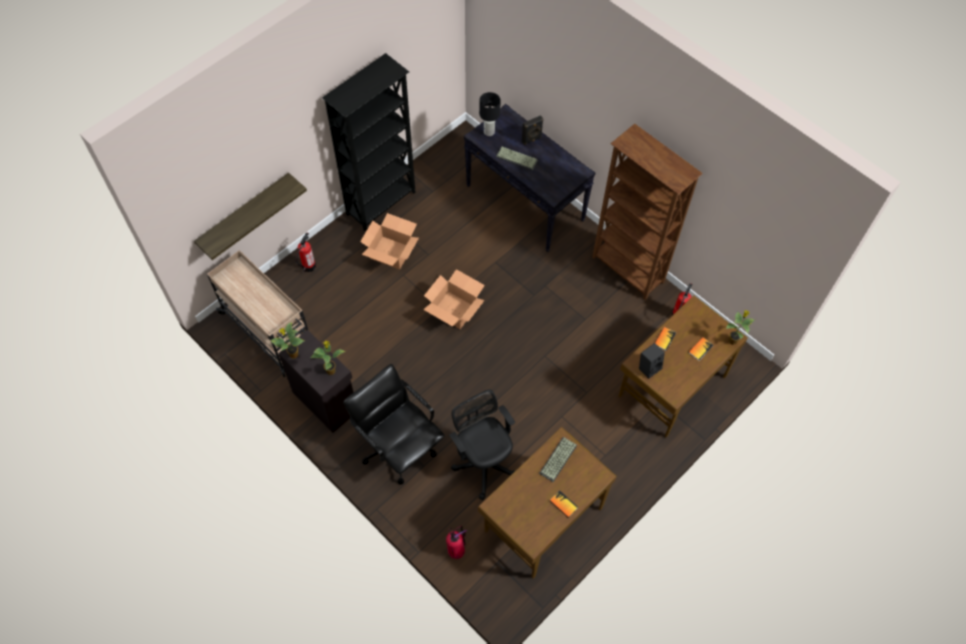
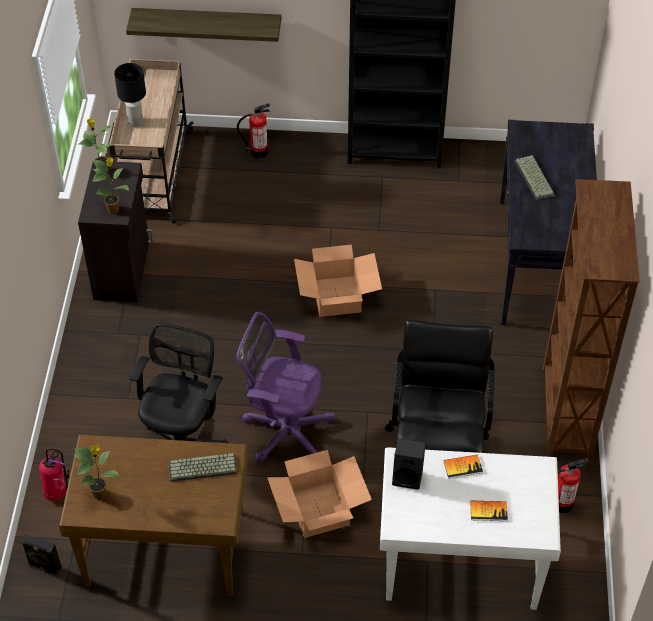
camera: 50 degrees right, 10 degrees down
(391, 252) = (347, 200): cardboard box -> cardboard box (319, 509)
(398, 447) = (129, 362): black office chair -> black office chair (437, 445)
(489, 132) = (538, 135): black table lamp -> black table lamp (135, 122)
(520, 404) = (284, 430): none -> purple office chair
(532, 140) = (574, 174): black speaker -> black speaker (44, 566)
(563, 504) = (151, 509): book -> none
(671, 386) = (460, 560): brown desk -> white desk
(732, 340) = (537, 537): potted plant -> potted plant (101, 494)

